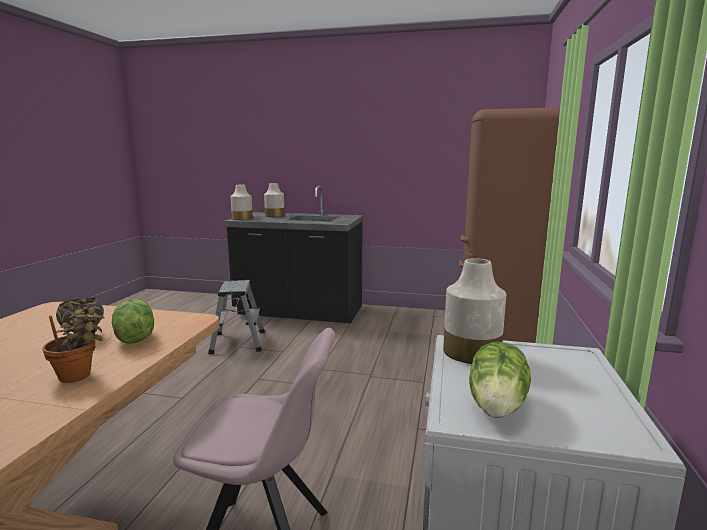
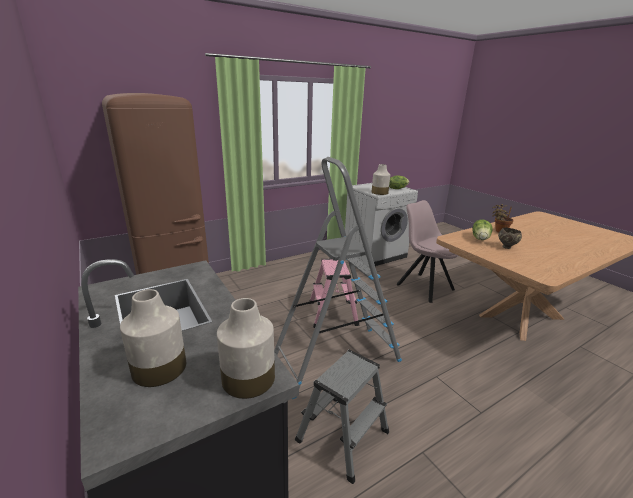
camera: 135 degrees left, 10 degrees up
(287, 368) = (337, 359): none -> grey step ladder
(348, 400) = (332, 313): none -> pink step ladder

